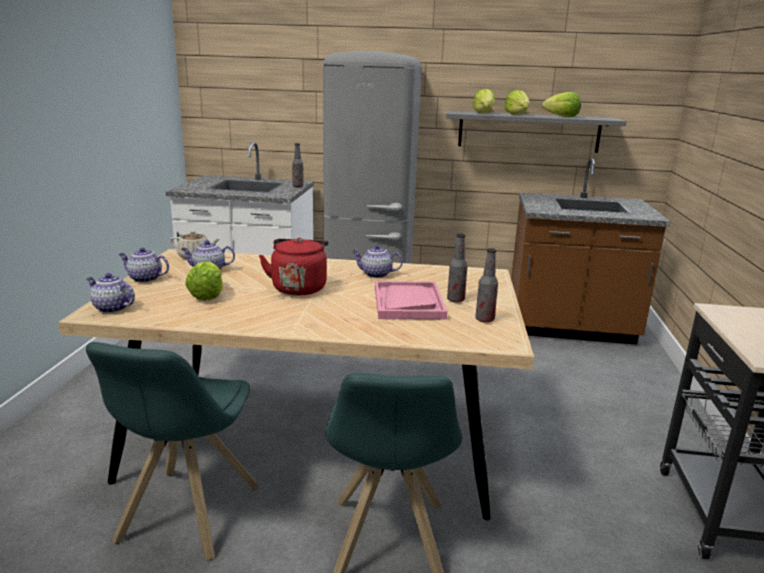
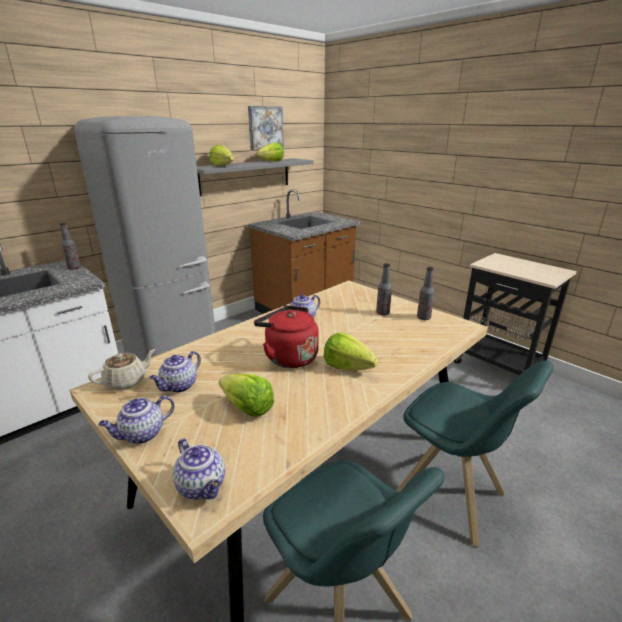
camera: 50 degrees left, 5 degrees up
(111, 308) = (202, 486): teapot -> teapot turned 105 degrees counterclockwise
(408, 302) = (370, 329): pink tray -> none
(517, 114) = (245, 164): lettuce -> lettuce (347, 367)
(571, 73) = (265, 128): none -> picture

